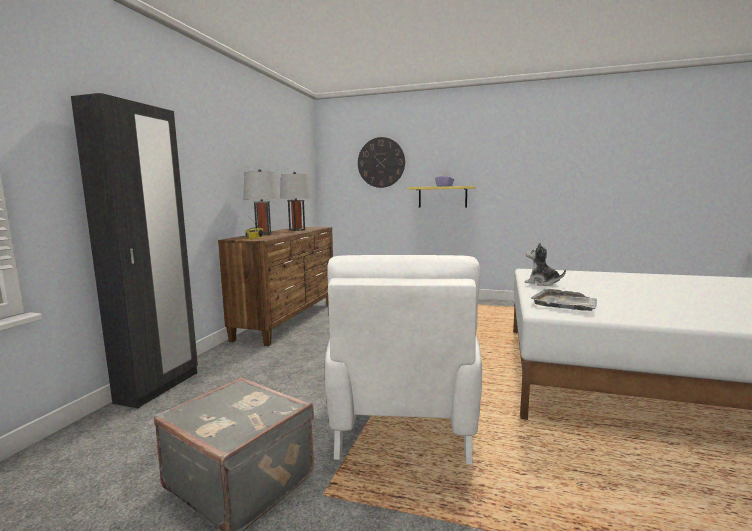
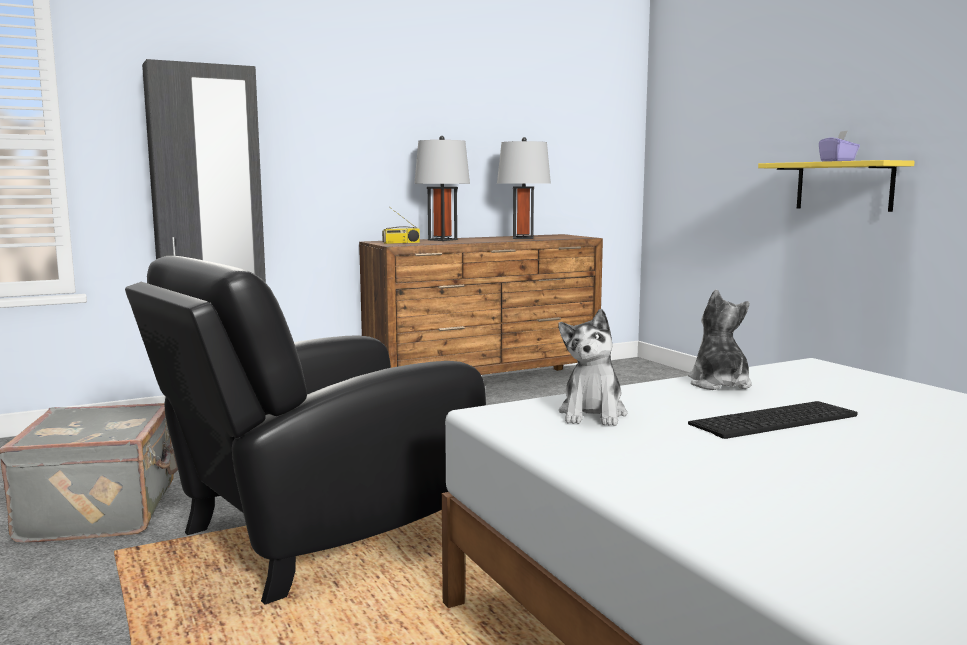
camera: 45 degrees right, 0 degrees up
(381, 162) = (738, 112): wall clock -> none
(403, 421) = (318, 535): white armchair -> black armchair
(565, 303) = (593, 414): grey tray -> plush toy
(602, 291) = (775, 421): none -> keyboard

